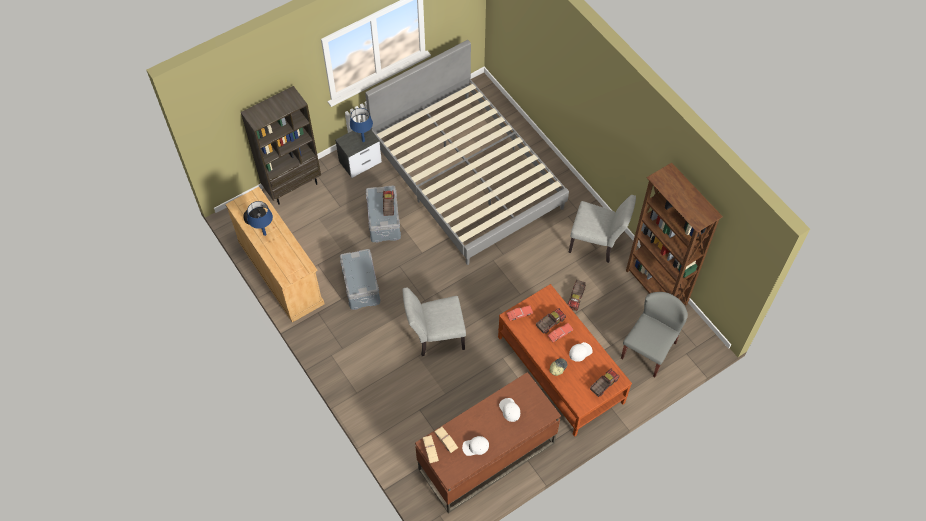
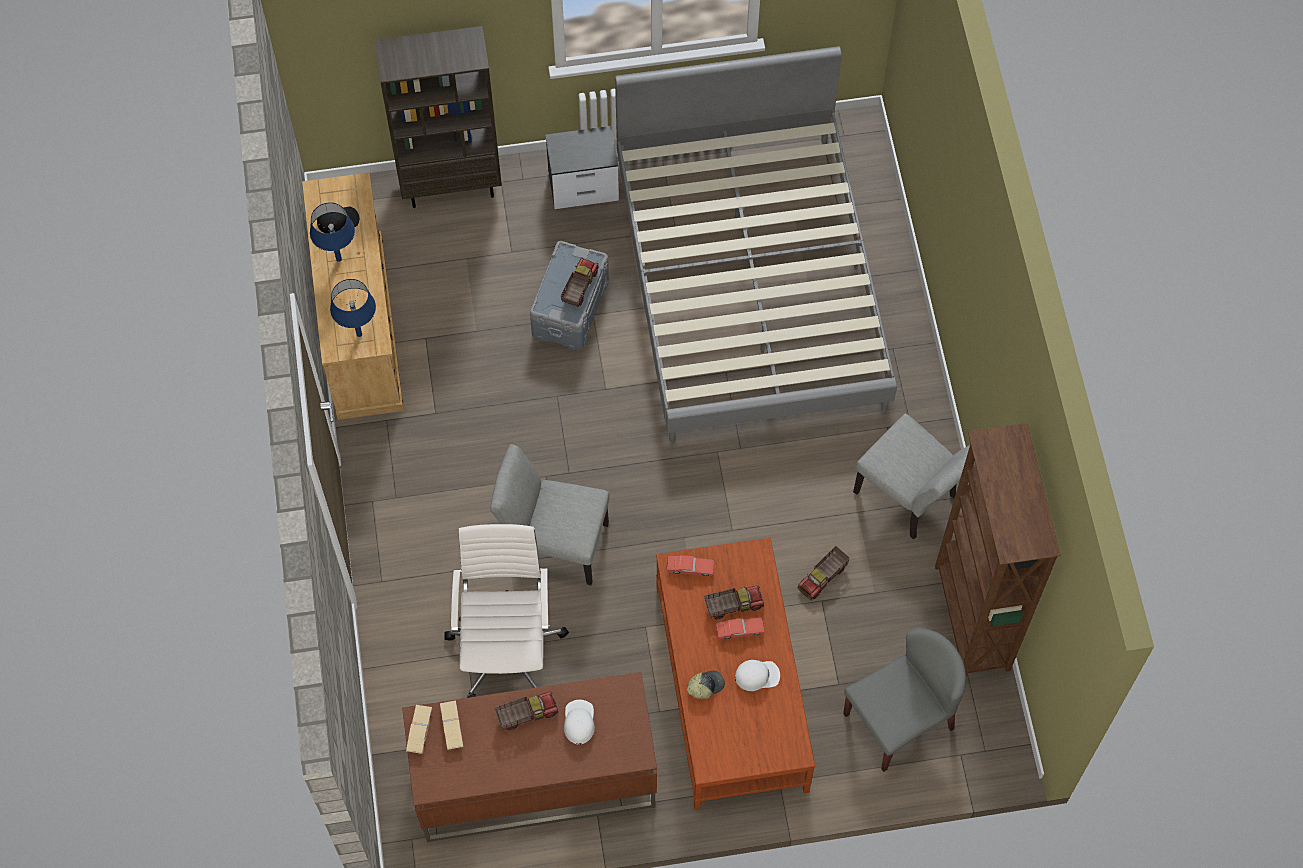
camera: 25 degrees right, 5 degrees up
(361, 286) = (478, 405): grey storage box -> none
(363, 141) = (591, 155): blue table lamp -> blue table lamp (359, 334)
(438, 398) = (507, 648): none -> white office chair
(475, 447) = (493, 757): white cap -> none
(603, 385) = (765, 748): toy truck -> toy truck (526, 713)

